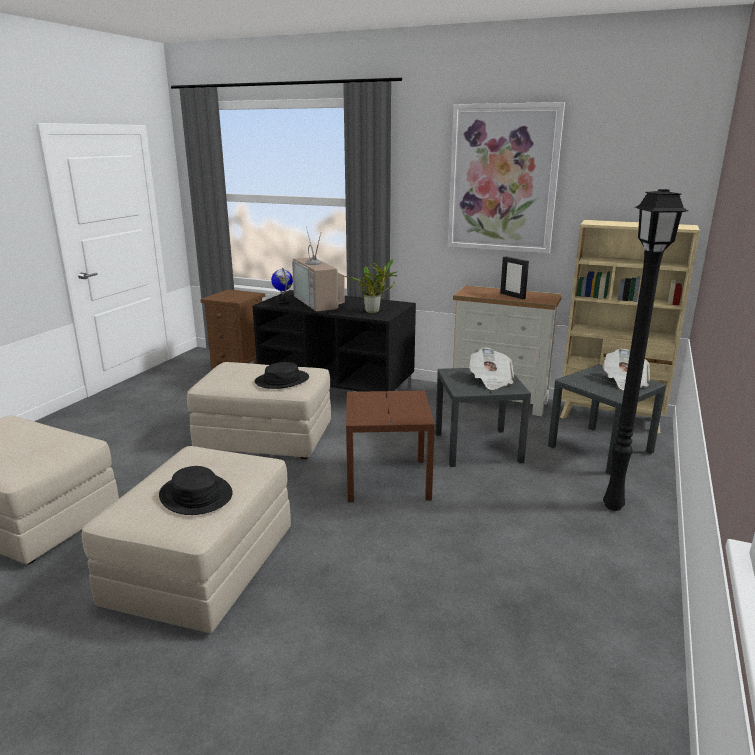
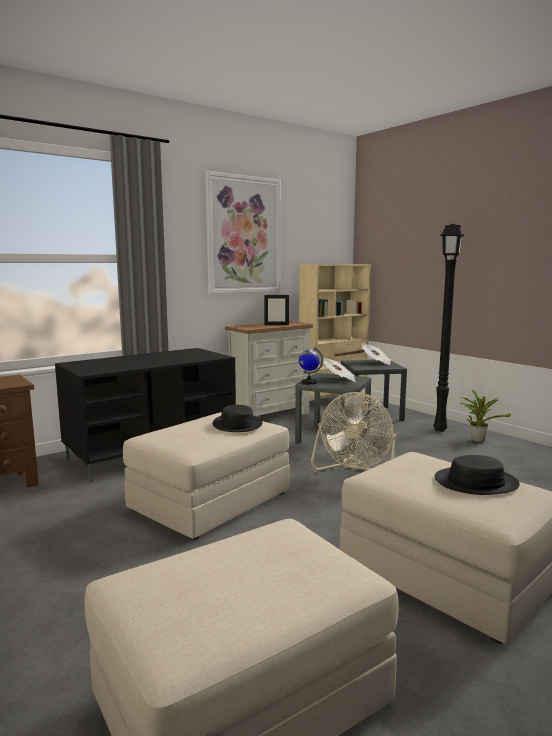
camera: 60 degrees left, 10 degrees down
(283, 302) = (100, 369): globe -> globe (309, 382)
(319, 302) = (130, 362): television -> none
(374, 311) = (199, 356): potted plant -> potted plant (477, 440)
(388, 480) = (354, 473): brown side table -> beige fan

